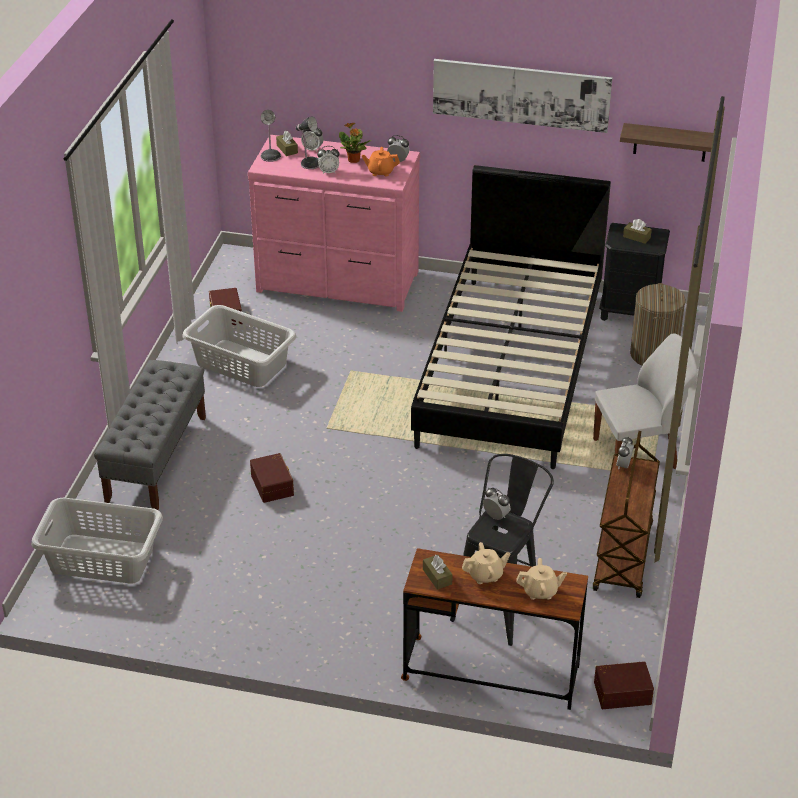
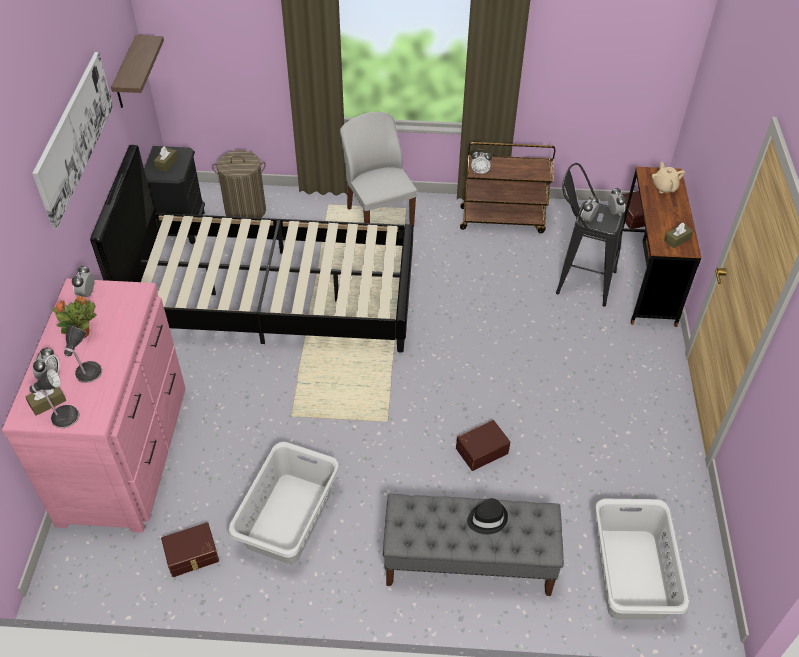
camera: 100 degrees left, 10 degrees up
(153, 414) = (487, 518): none -> black hat
(328, 171) = (109, 352): alarm clock -> alarm clock (614, 212)
(380, 172) = (112, 305): orange teapot -> none
(485, 575) = (662, 215): beige teapot -> none

